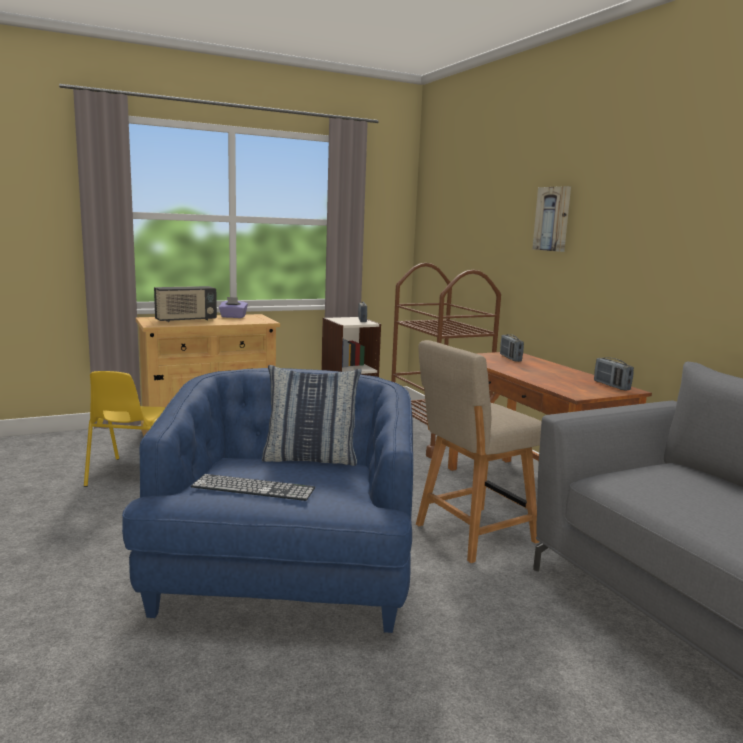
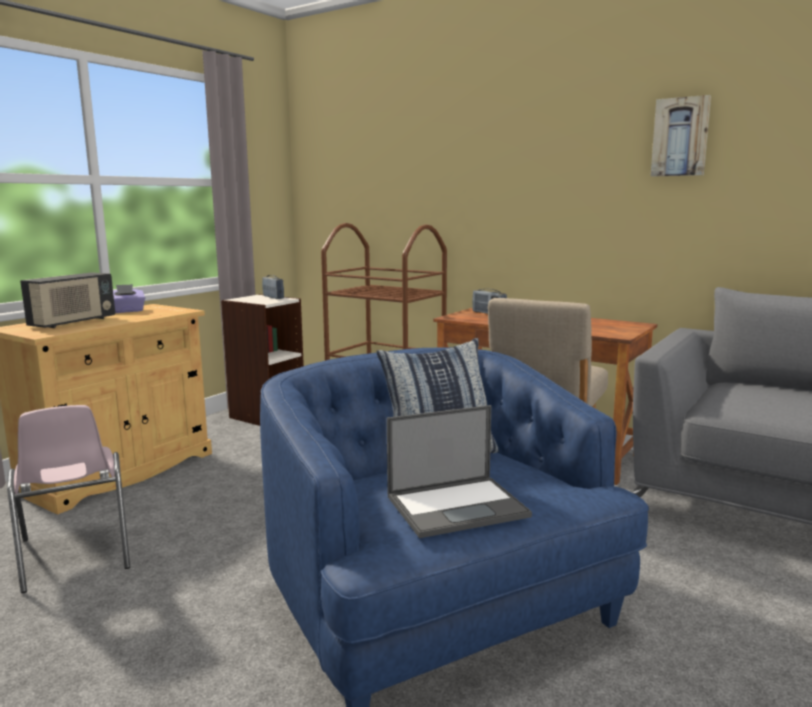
camera: 30 degrees left, 0 degrees up
(131, 474) = (75, 555): yellow chair -> pink chair
(253, 487) = (458, 506): keyboard -> laptop
(553, 219) = (507, 165): picture -> picture (680, 137)
(611, 386) = (620, 323): radio -> none

